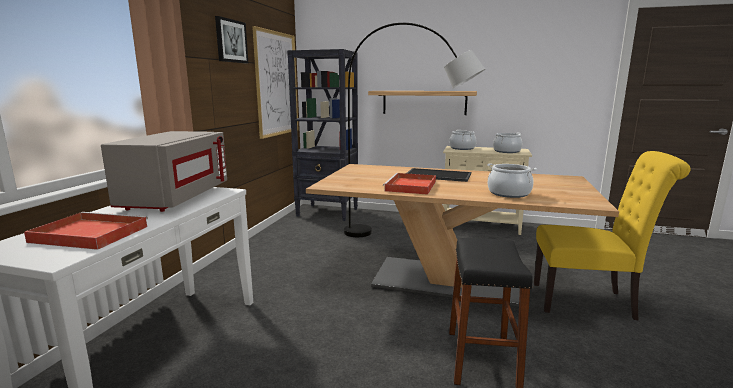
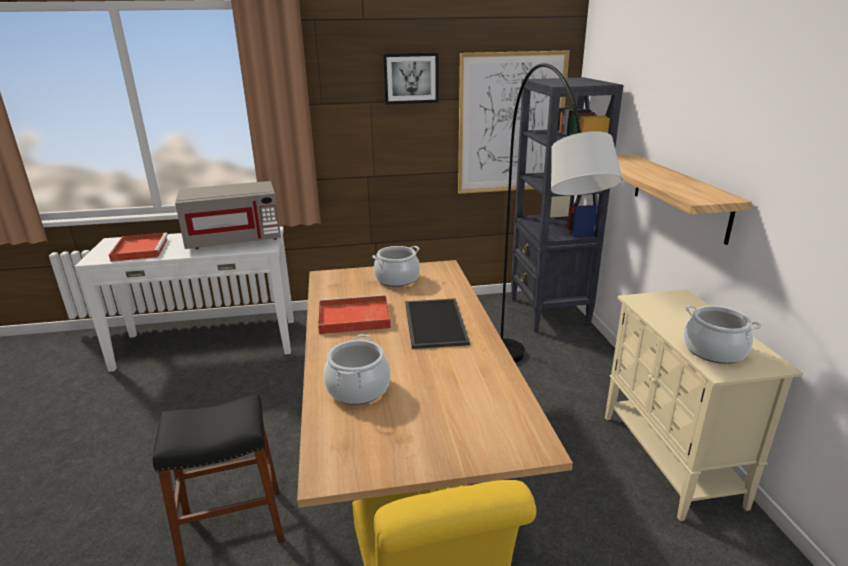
camera: 65 degrees right, 10 degrees up
(462, 148) = (676, 305): cooking pot -> cooking pot (397, 279)

